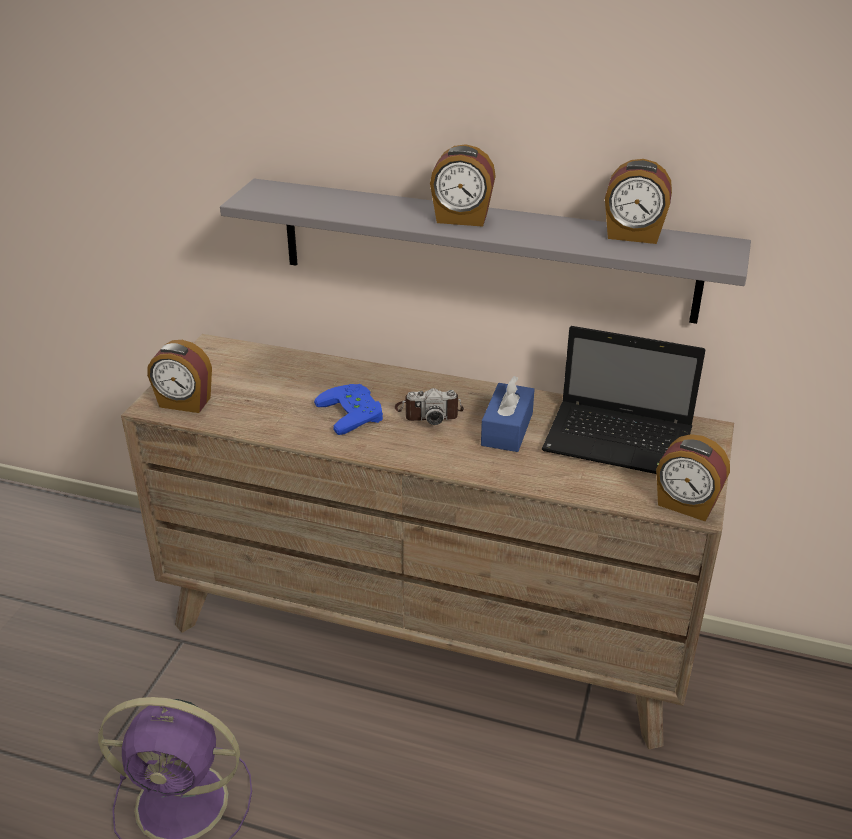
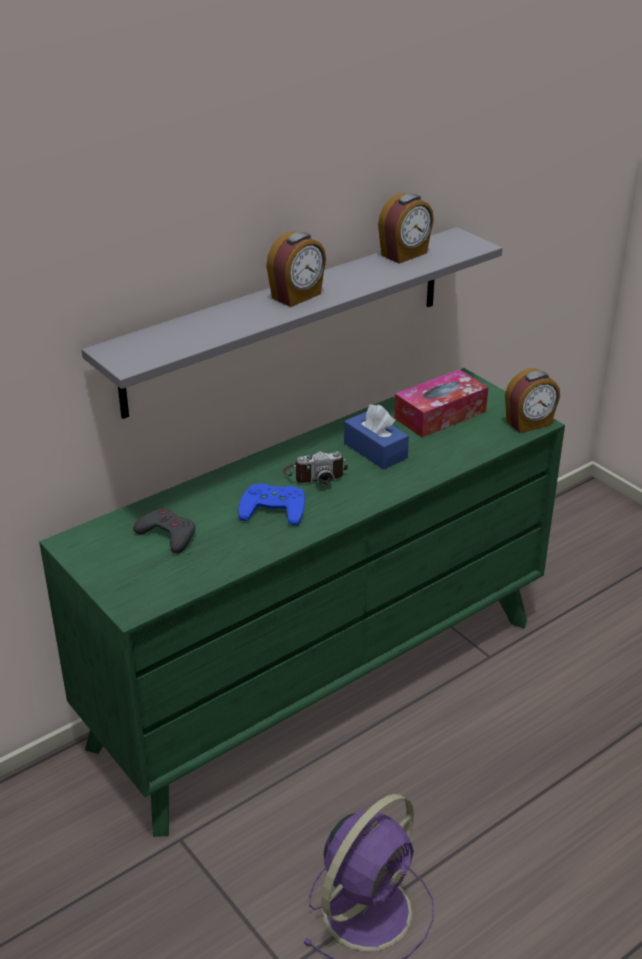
camera: 55 degrees left, 0 degrees up
(184, 403) = (151, 589): alarm clock -> none
(262, 380) = (167, 535): none -> grey game controller
(427, 632) = (321, 679): brown dresser -> green dresser
(429, 412) = (315, 474): camera -> camera turned 45 degrees clockwise
(621, 442) = (440, 415): laptop -> tissue box

